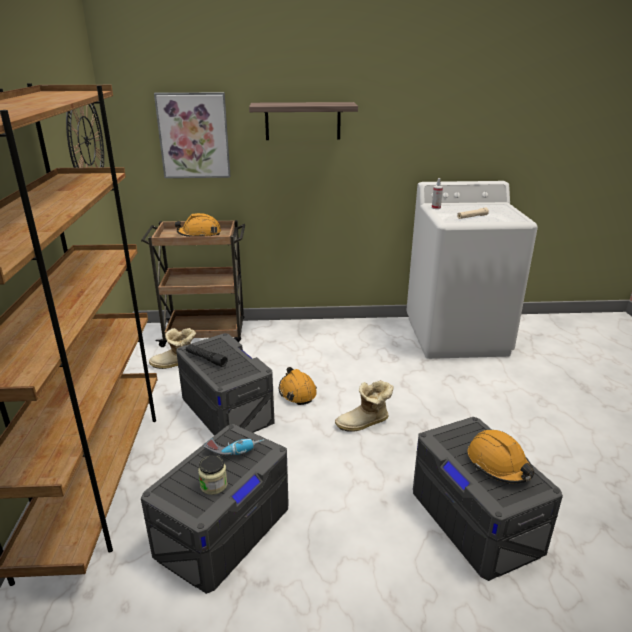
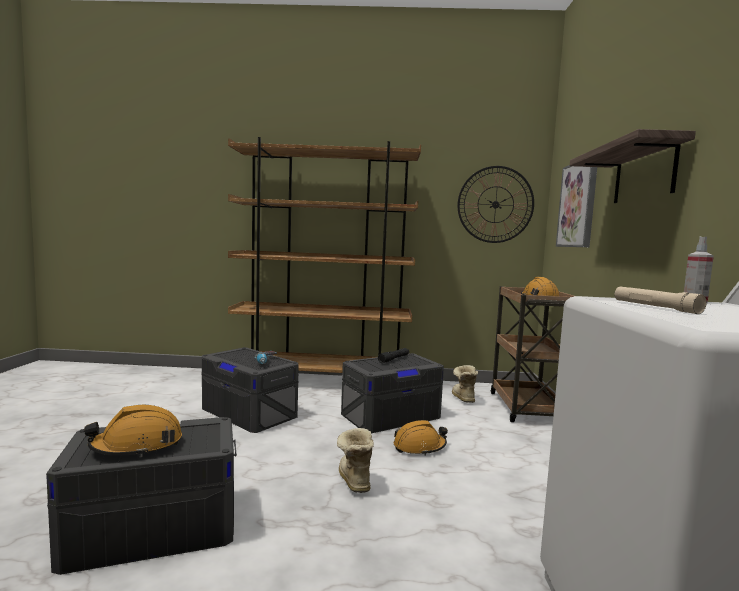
camera: 95 degrees right, 20 degrees down
(214, 485) = (236, 358): jar -> none

